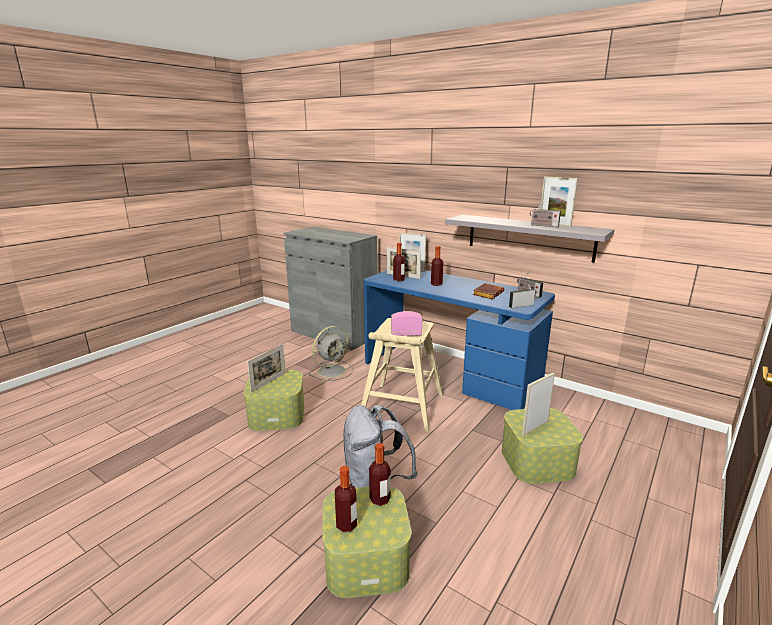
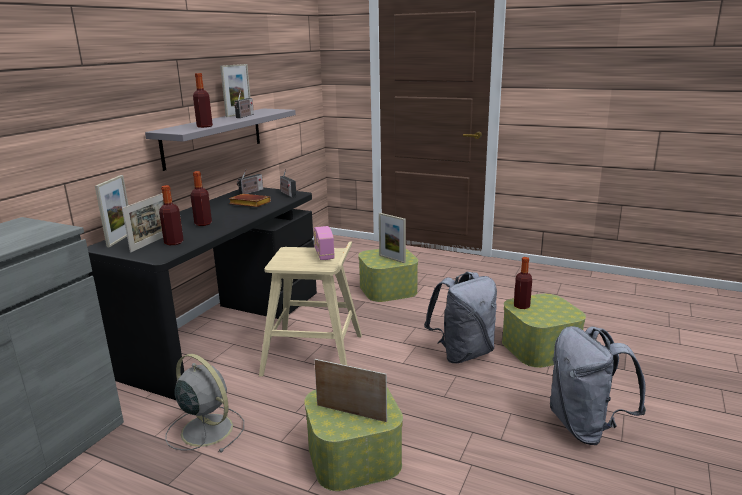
camera: 100 degrees left, 0 degrees up
(221, 539) = (586, 427): none -> grey backpack
(346, 525) = (558, 314): bottle -> bottle (204, 126)
(450, 372) = (226, 330): blue desk -> black desk

